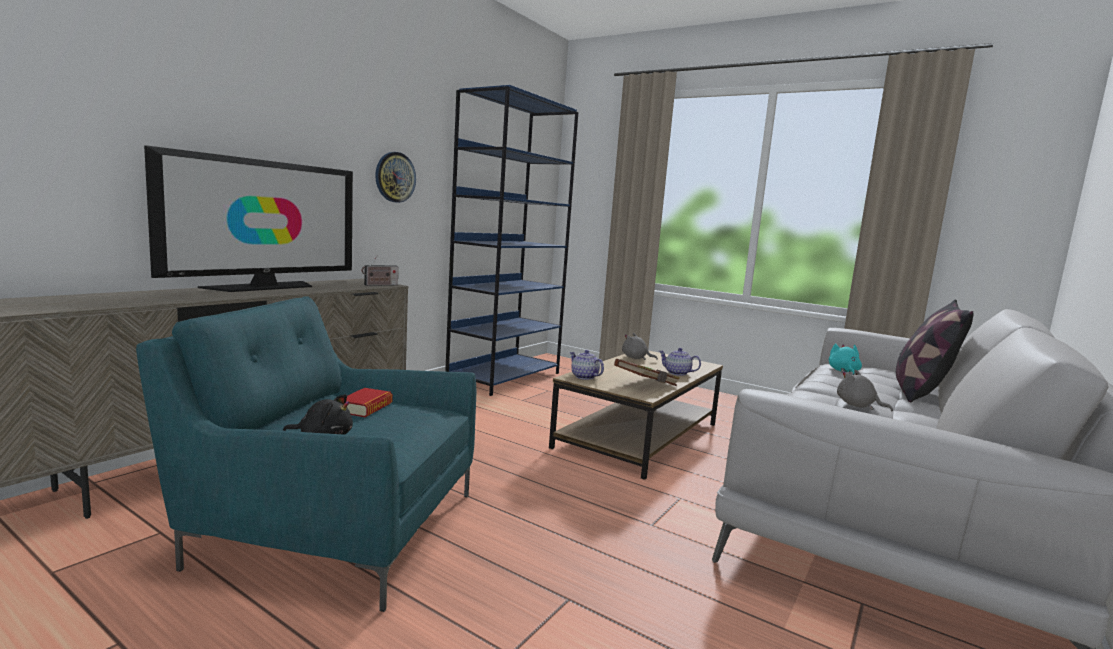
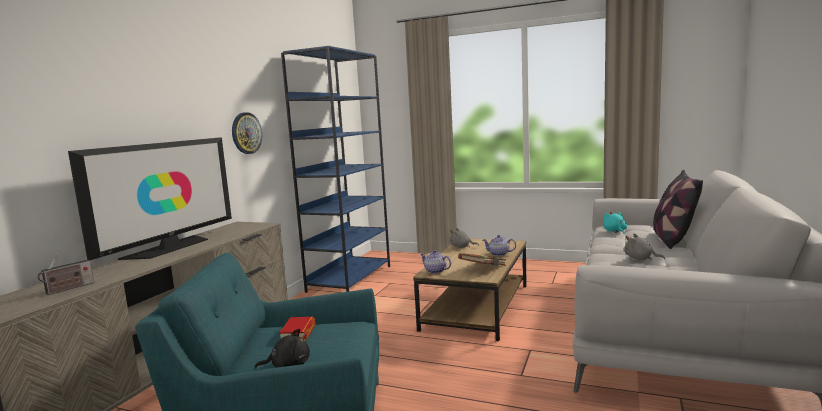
camera: 10 degrees left, 0 degrees up
(379, 285) = (257, 226): radio -> radio (68, 289)

